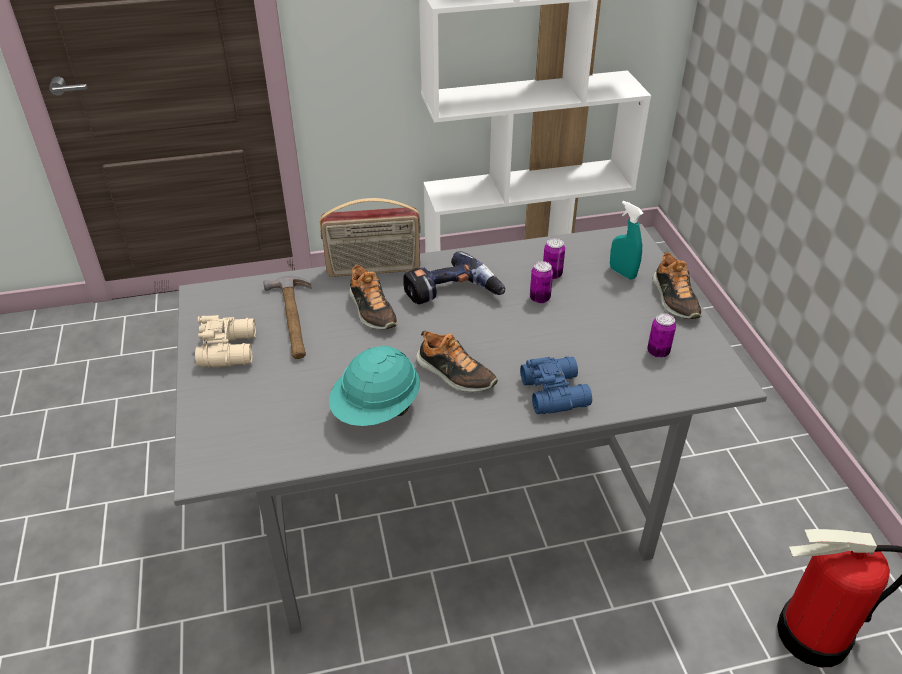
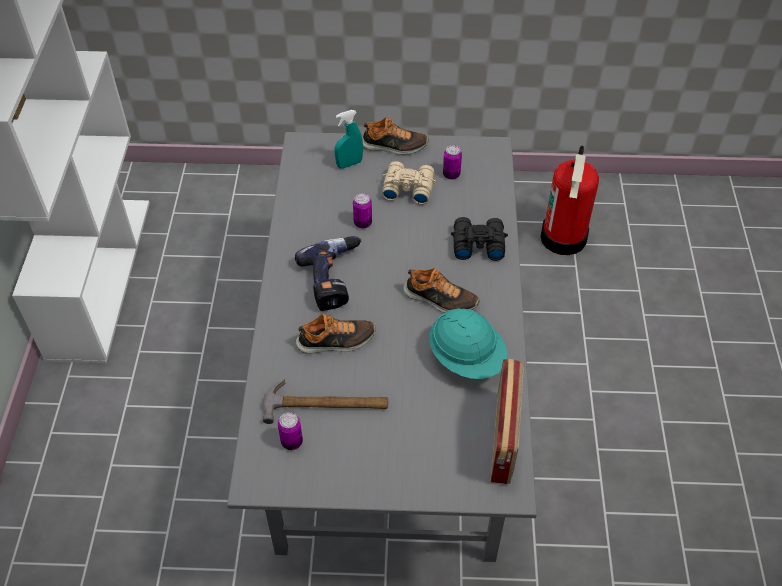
camera: 75 degrees left, 10 degrees up
(230, 349) = (354, 460): beige binoculars -> beige binoculars (407, 188)
(373, 269) = (273, 330): radio -> radio (504, 439)
(454, 374) = (440, 299): shoe -> shoe turned 60 degrees clockwise
(552, 274) = (333, 207): can -> can (292, 442)
(555, 391) = (477, 243): blue binoculars -> black binoculars

